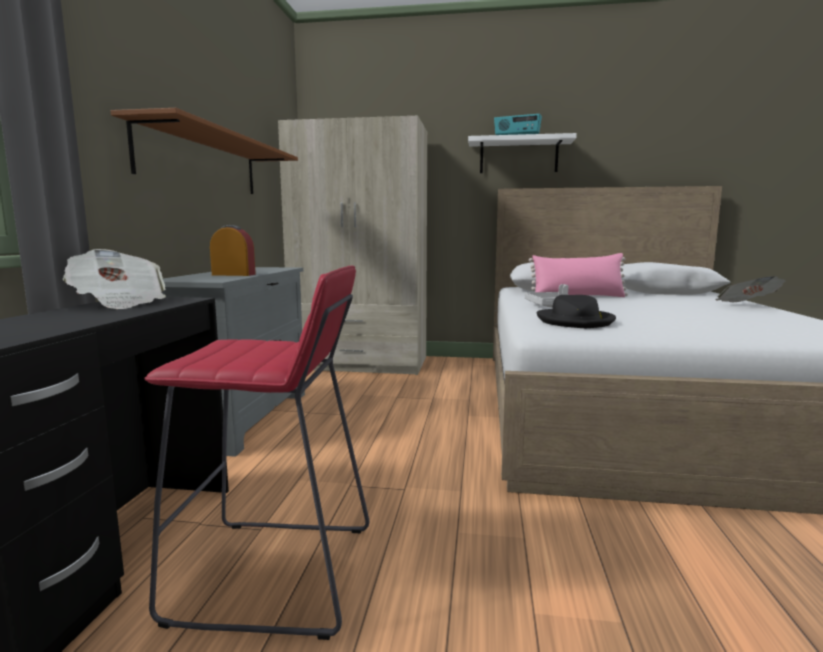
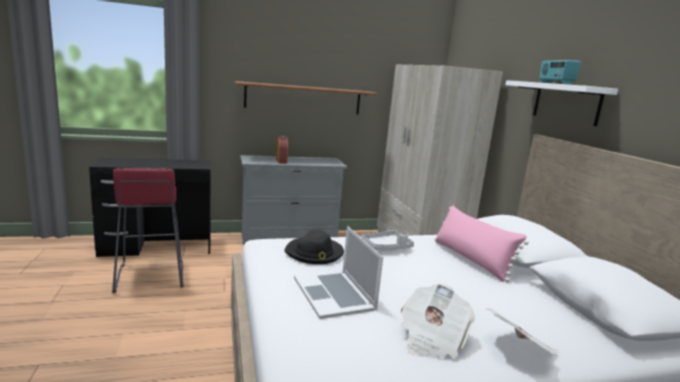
camera: 65 degrees right, 5 degrees up
(119, 303) = (187, 162): newspaper -> newspaper (431, 338)
(687, 324) = (334, 293): none -> laptop

